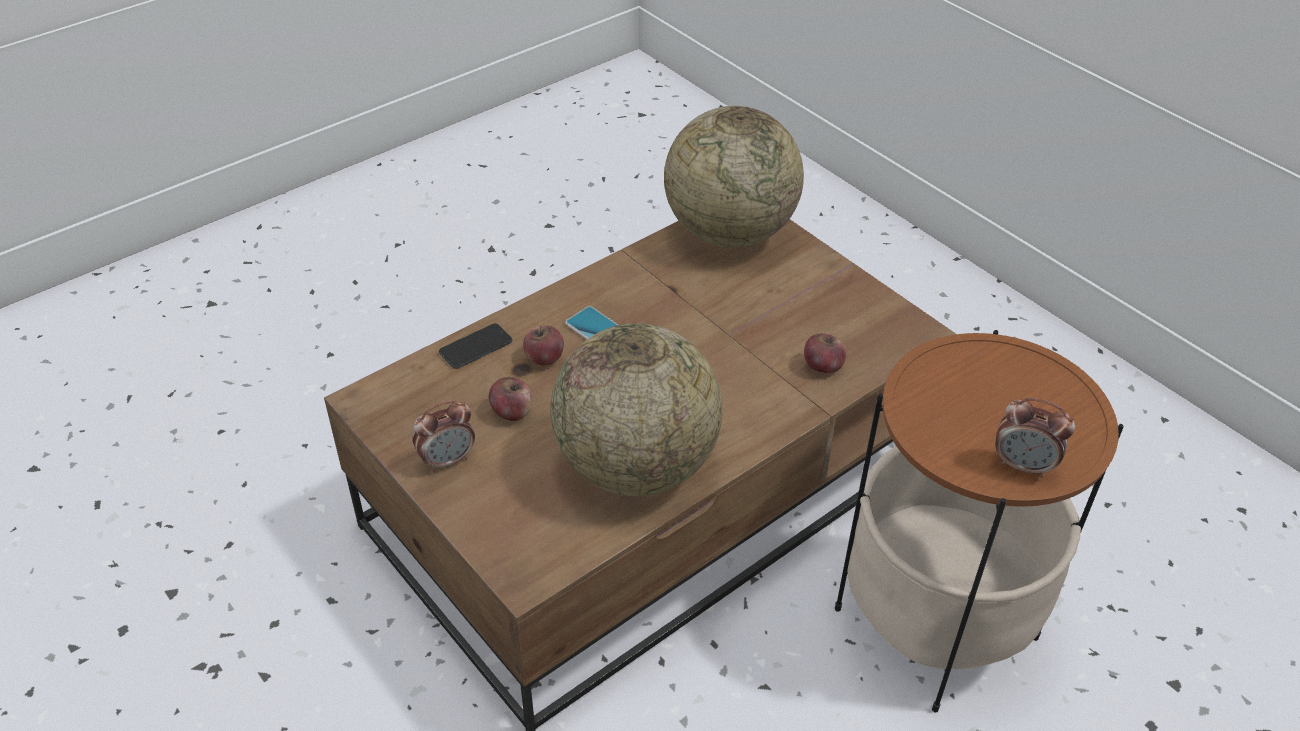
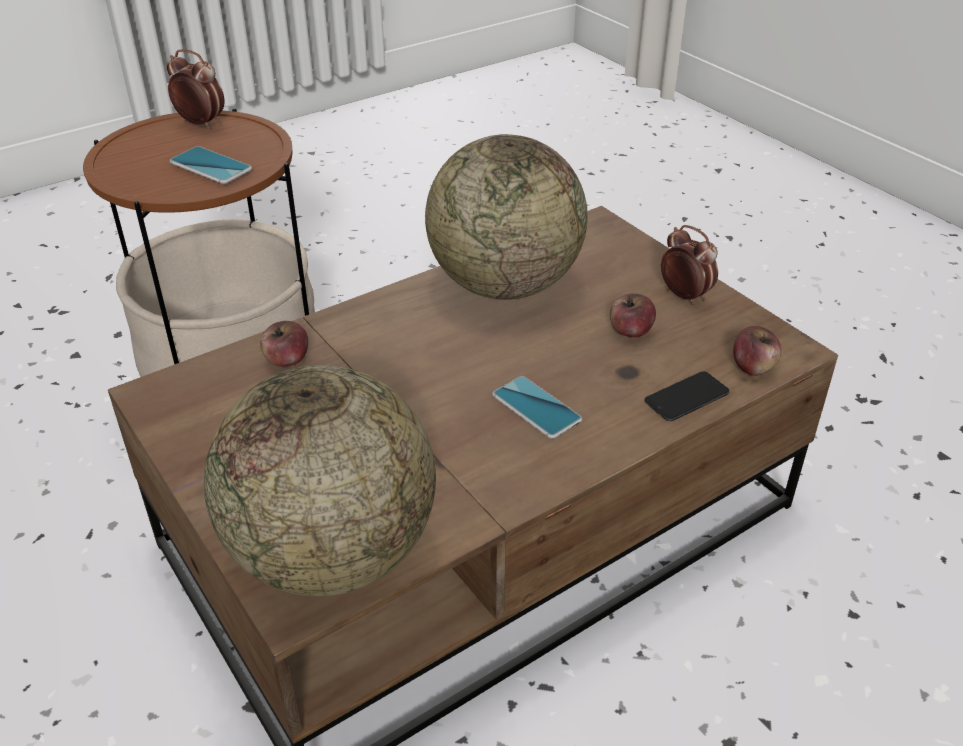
camera: 175 degrees left, 5 degrees down
(447, 460) = (684, 296): alarm clock -> alarm clock turned 75 degrees clockwise
(544, 358) = (603, 382): apple -> apple (753, 367)
(959, 387) = (210, 166): none -> phone

